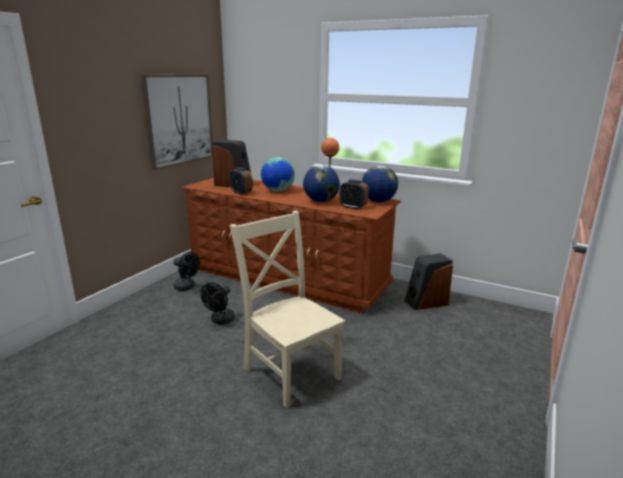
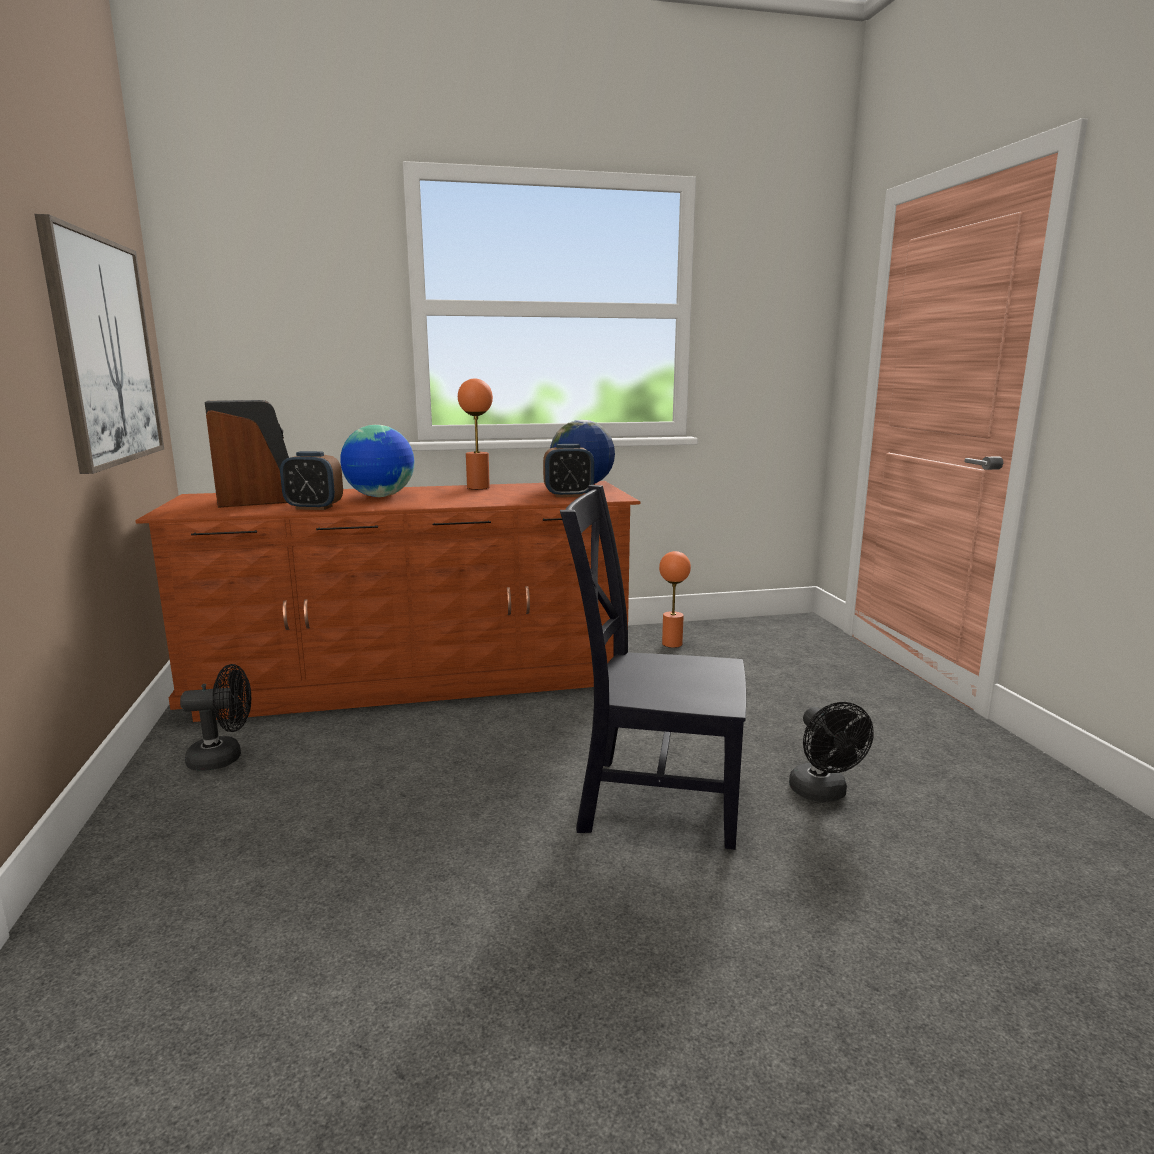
camera: 40 degrees left, 5 degrees down
(220, 321) = (403, 783): black fan -> black fan (823, 794)
(289, 371) = (651, 799): beige chair -> black chair
(320, 201) = (498, 497): globe -> none
(426, 302) = (672, 644): speaker -> orange table lamp

